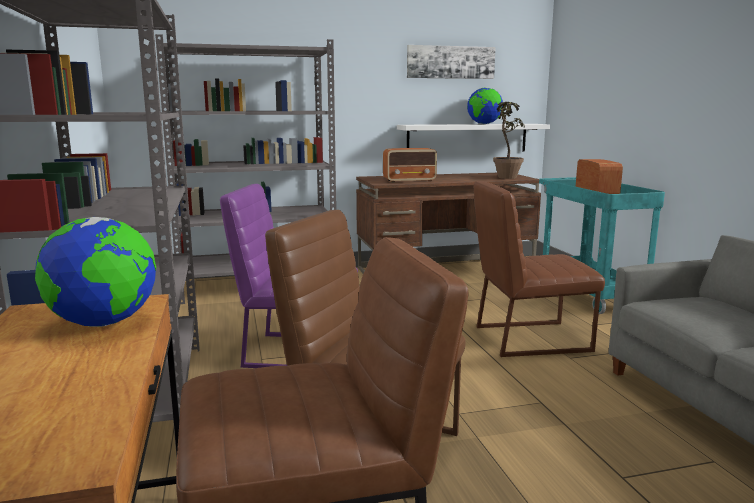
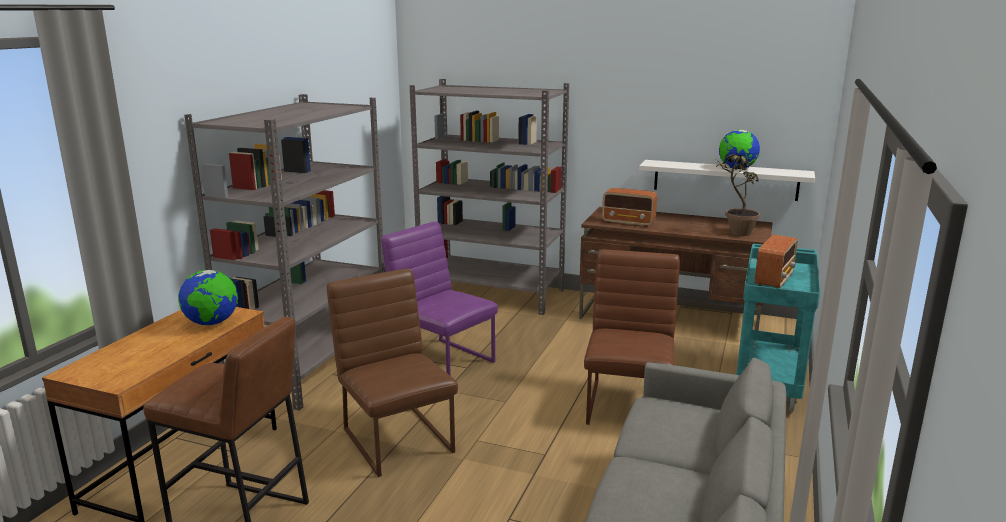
camera: 35 degrees right, 5 degrees up
(450, 62) = (709, 98): picture -> none
(528, 338) = (628, 404): brown chair -> brown chair turned 75 degrees clockwise

